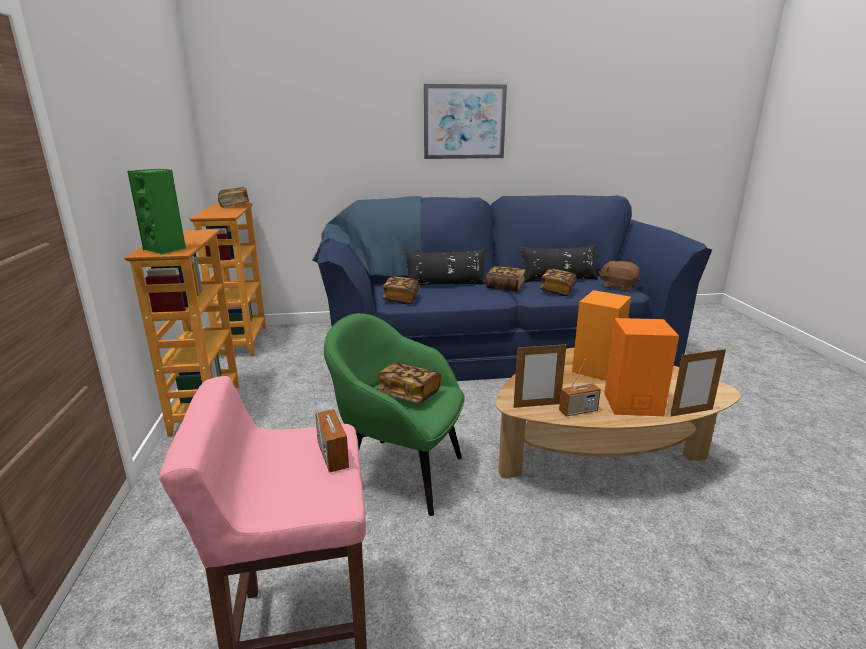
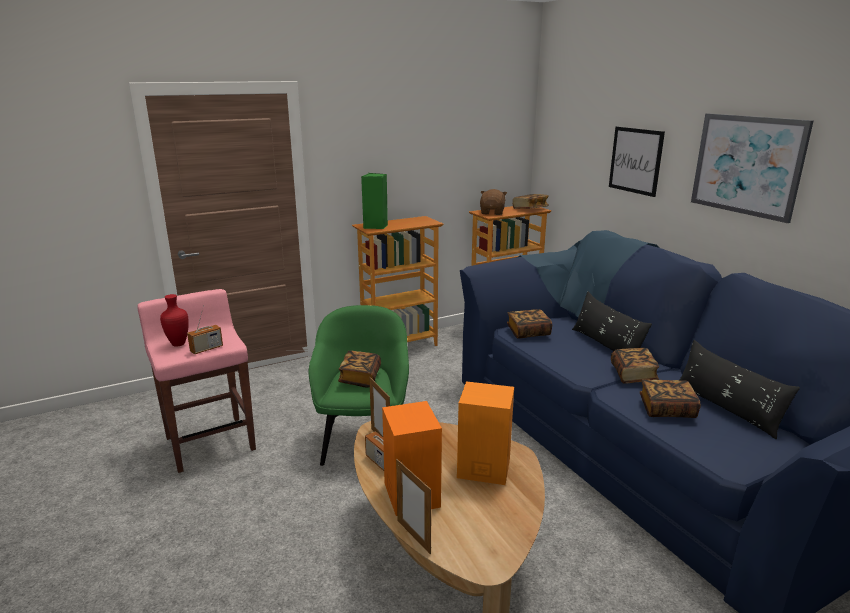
camera: 70 degrees right, 0 degrees up
(283, 487) = (178, 344): none -> red vase
(356, 132) = (635, 160): none -> picture
(618, 287) = (749, 456): brown plush toy -> brown plush toy (492, 212)

